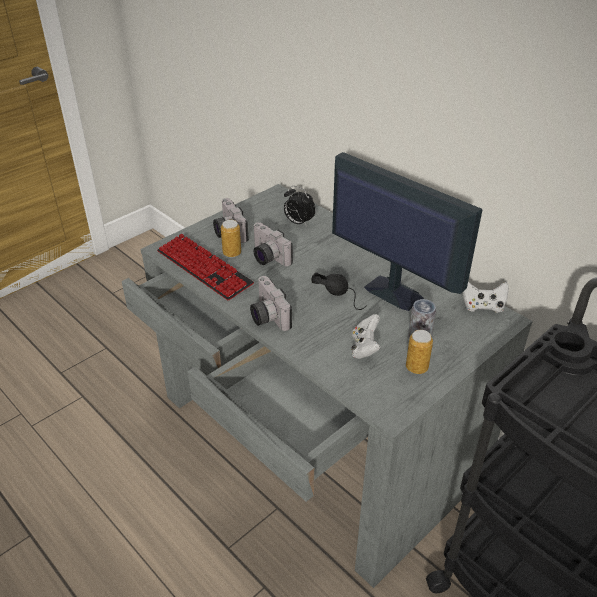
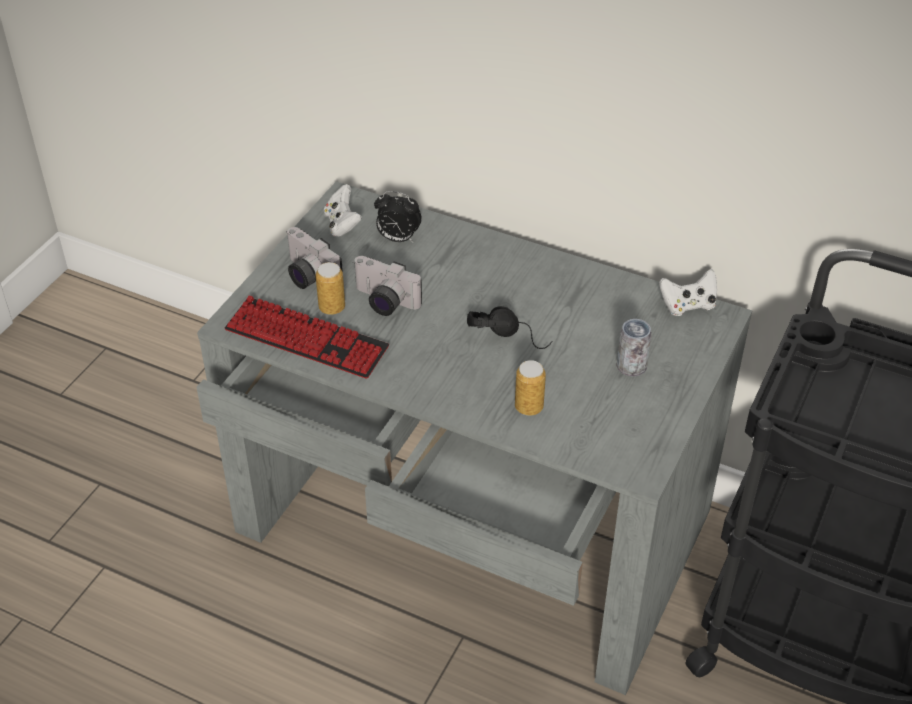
camera: 20 degrees left, 5 degrees up
(266, 316) = (429, 387): camera -> none
(364, 348) = (572, 398): white game controller -> white game controller (342, 224)
(392, 292) = (570, 313): monitor -> none
(416, 367) = (645, 407): can -> can (529, 407)

